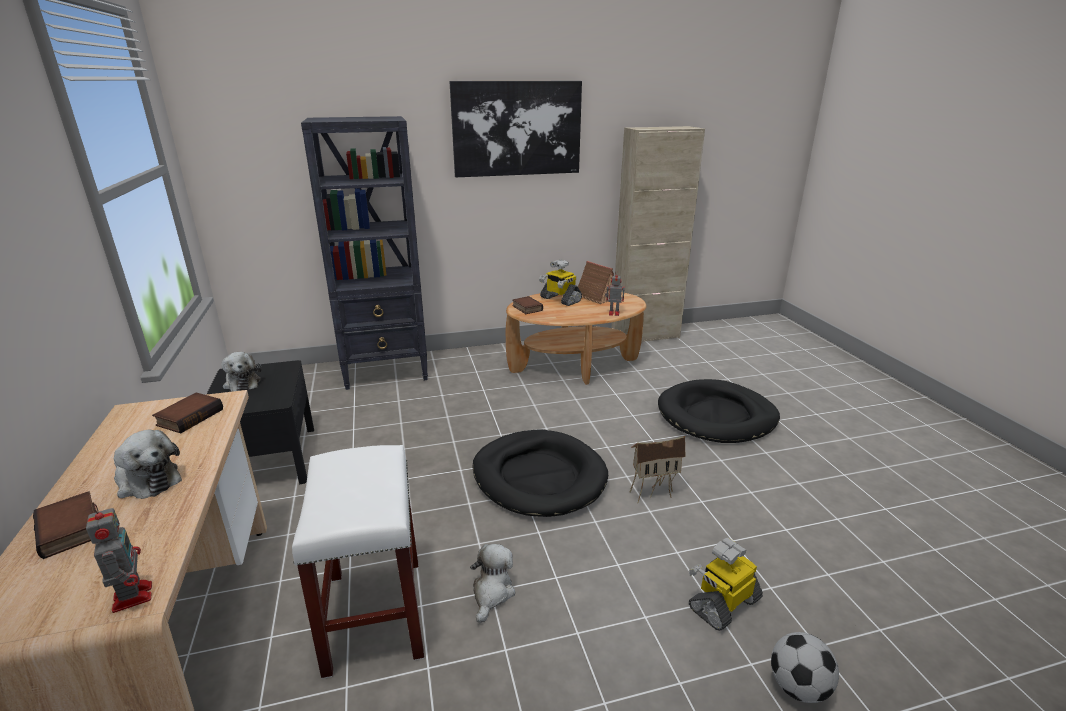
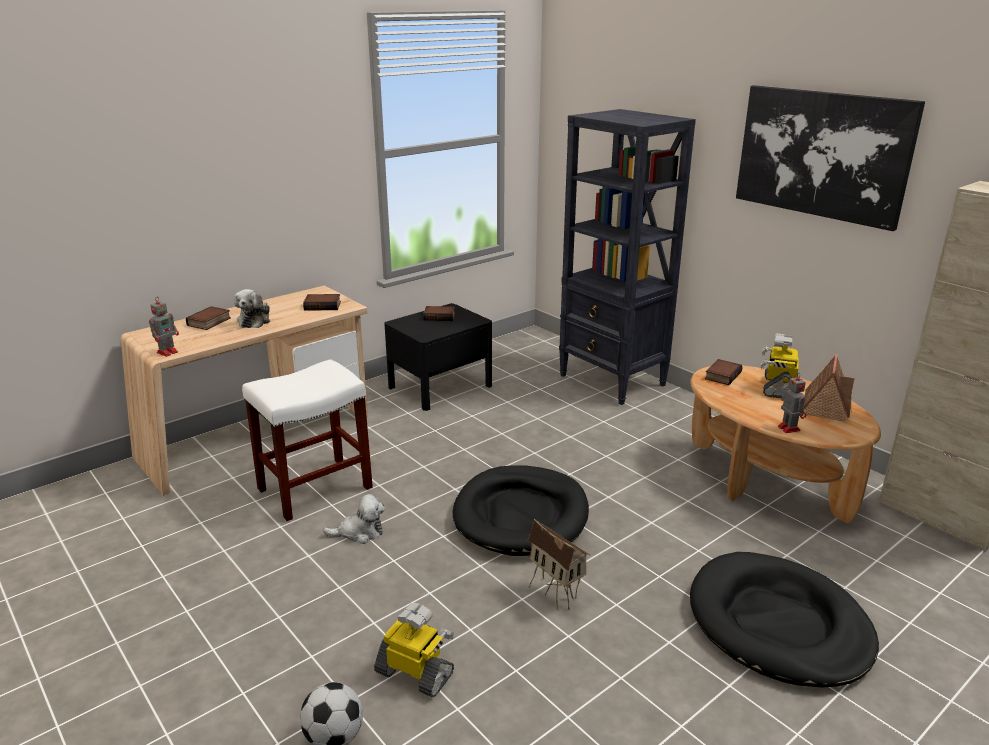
camera: 65 degrees right, 0 degrees up
(242, 382) = (440, 316): plush toy -> book

